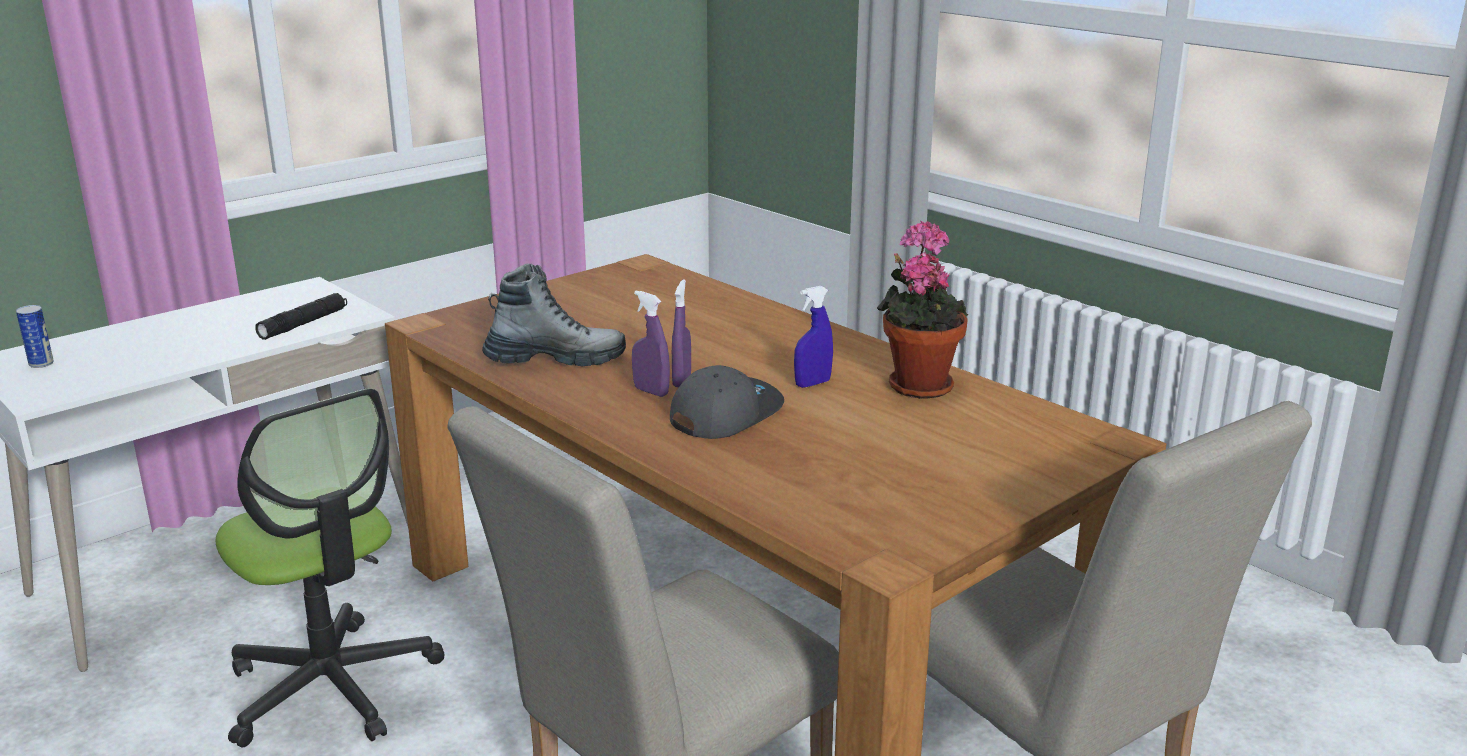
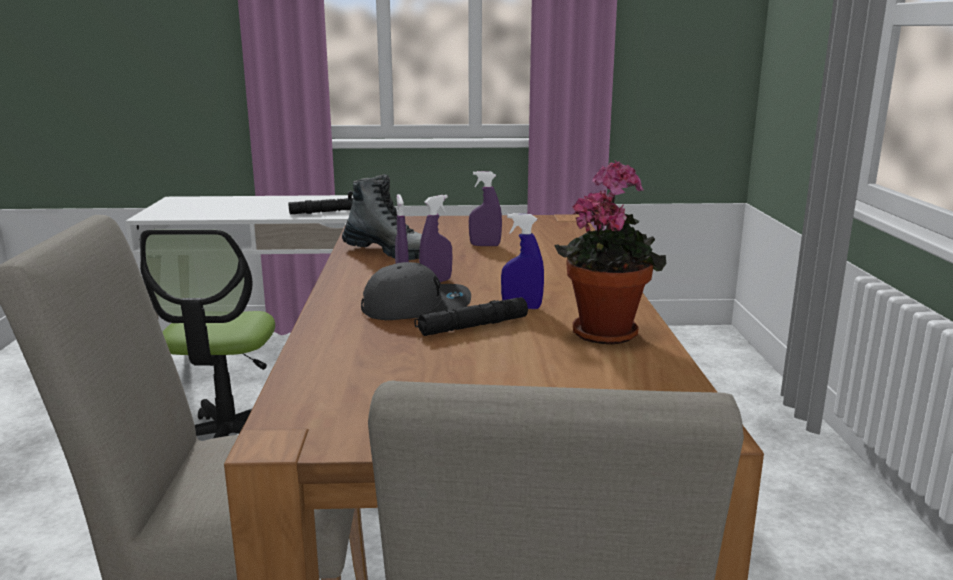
camera: 40 degrees right, 5 degrees down
(41, 364) = (184, 204): can -> none
(633, 322) = (485, 245): none -> purple spray bottle
(813, 416) = (472, 326): none -> black flashlight

